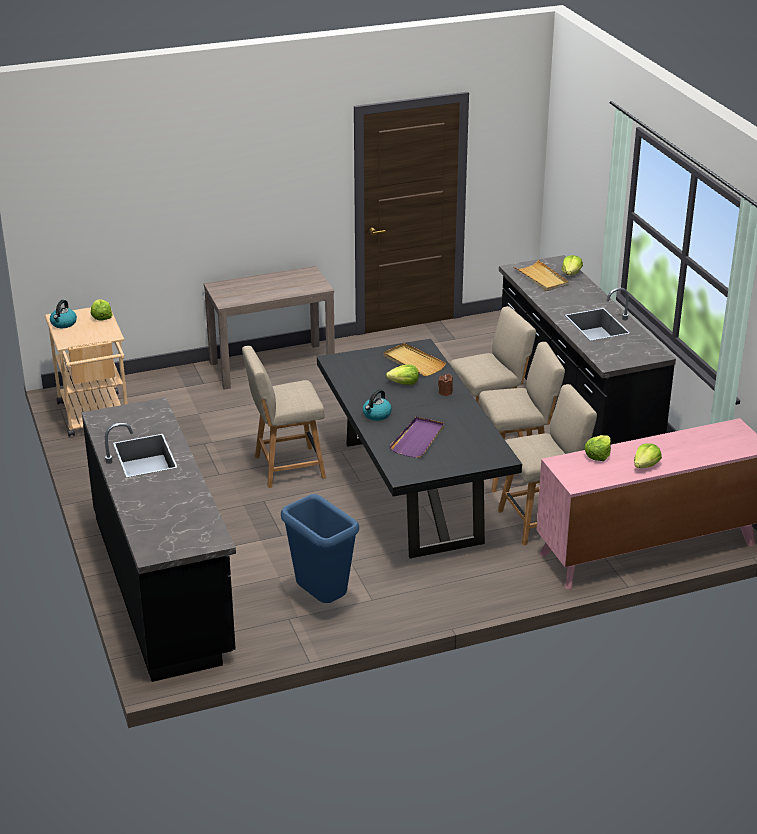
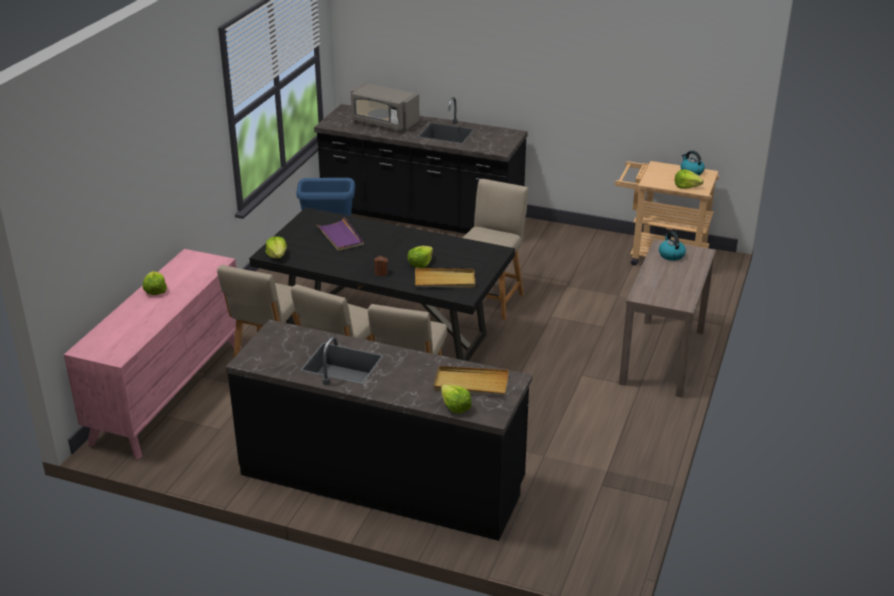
camera: 130 degrees right, 0 degrees up
(163, 505) = (384, 123): none -> grey microwave
(376, 415) = (394, 235): kettle -> kettle (671, 255)
(598, 455) = (199, 279): lettuce -> lettuce (277, 256)

